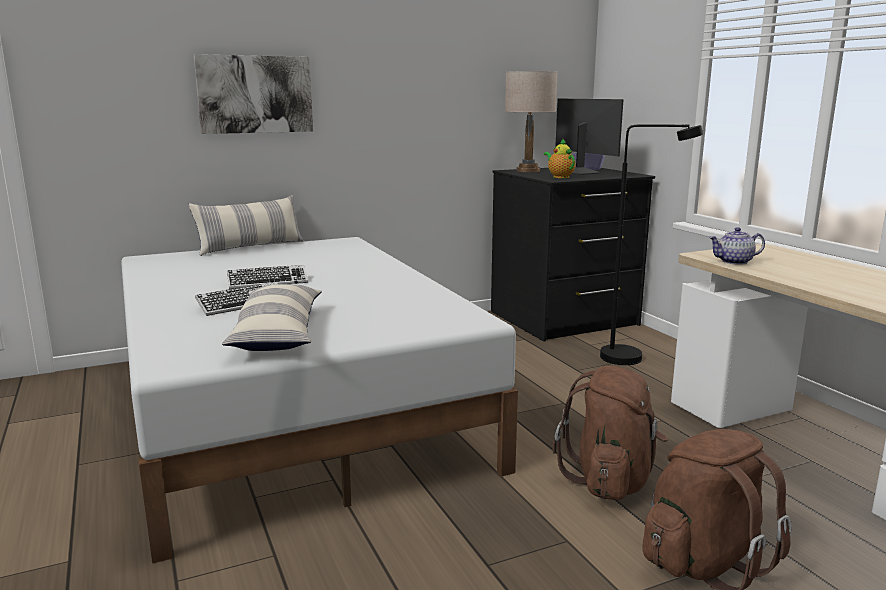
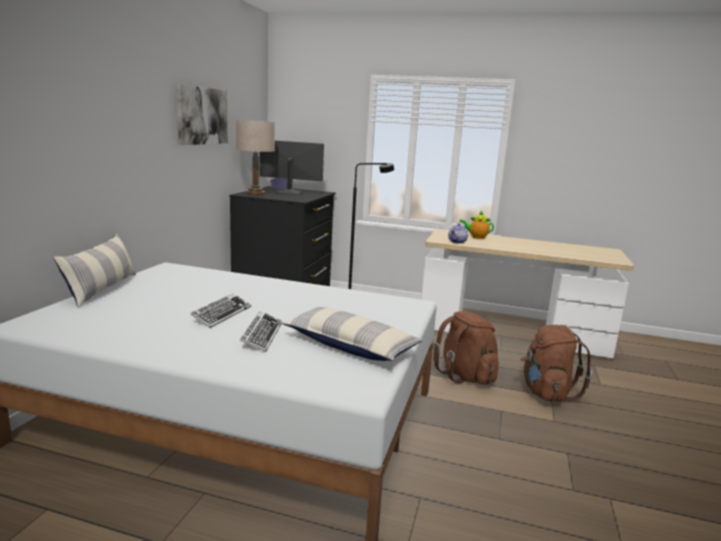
camera: 50 degrees left, 0 degrees up
(255, 94) = (86, 139): picture -> picture (202, 116)
(559, 177) = (294, 197): teapot -> teapot (476, 237)

